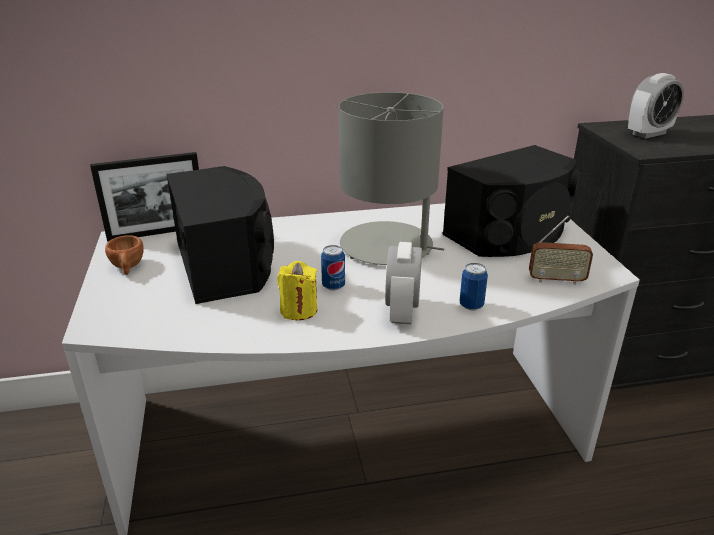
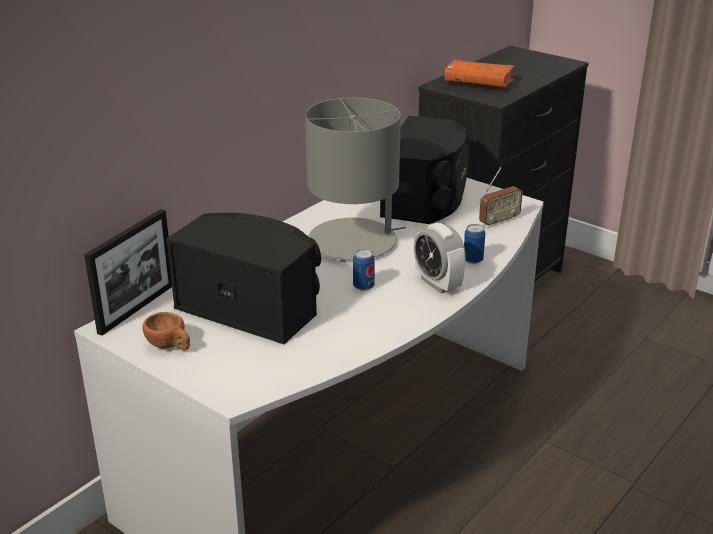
camera: 40 degrees left, 0 degrees up
(298, 310) = (368, 313): yellow candle -> none
(648, 134) = (478, 83): alarm clock -> orange book

